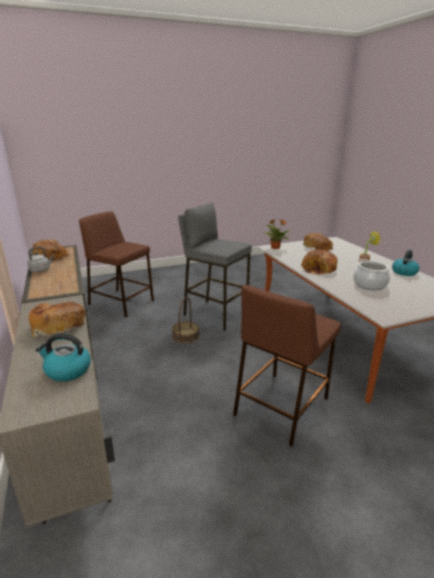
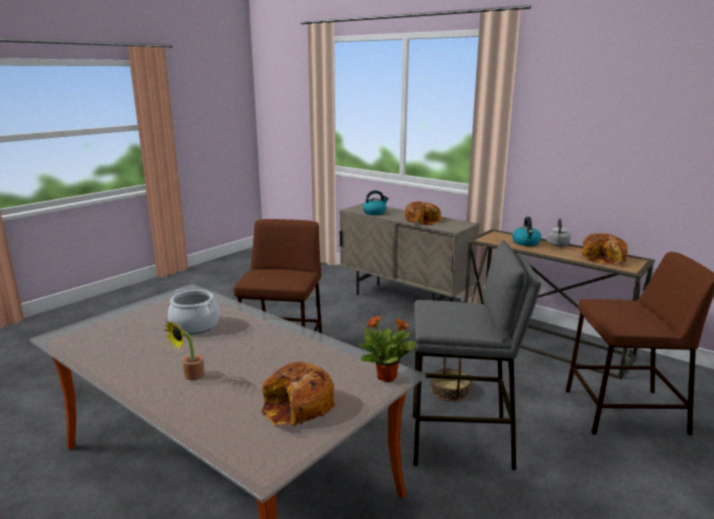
camera: 150 degrees right, 5 degrees down
(319, 269) = (273, 338): bread -> none
(404, 272) = (123, 368): kettle -> kettle (526, 243)

